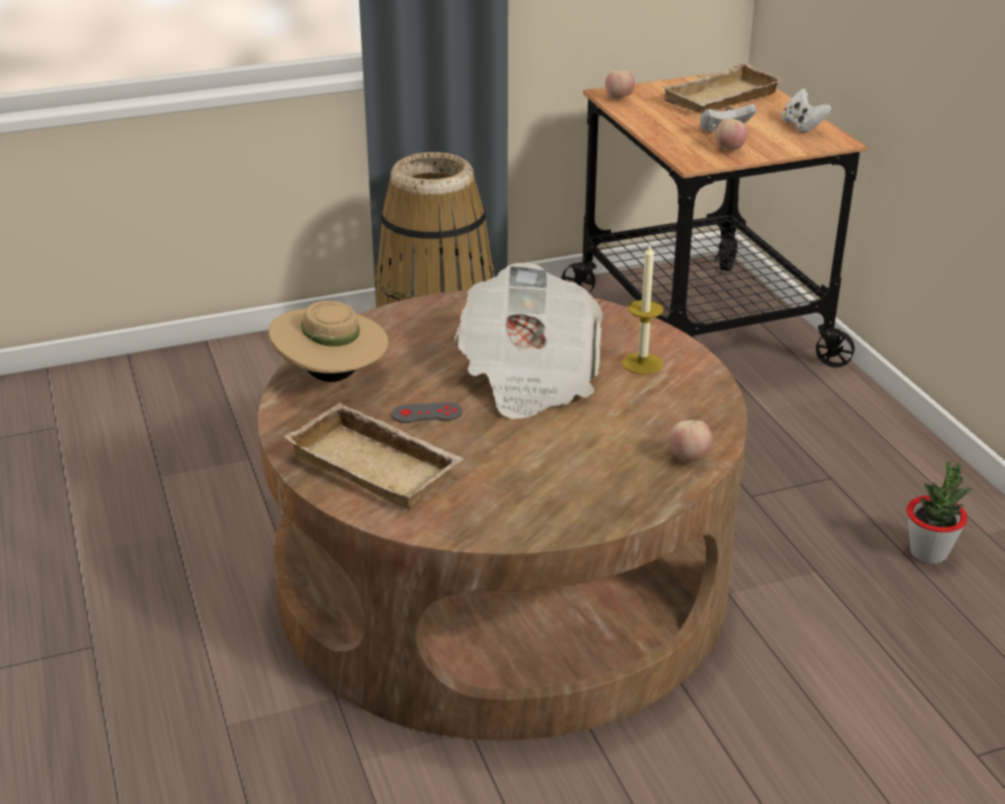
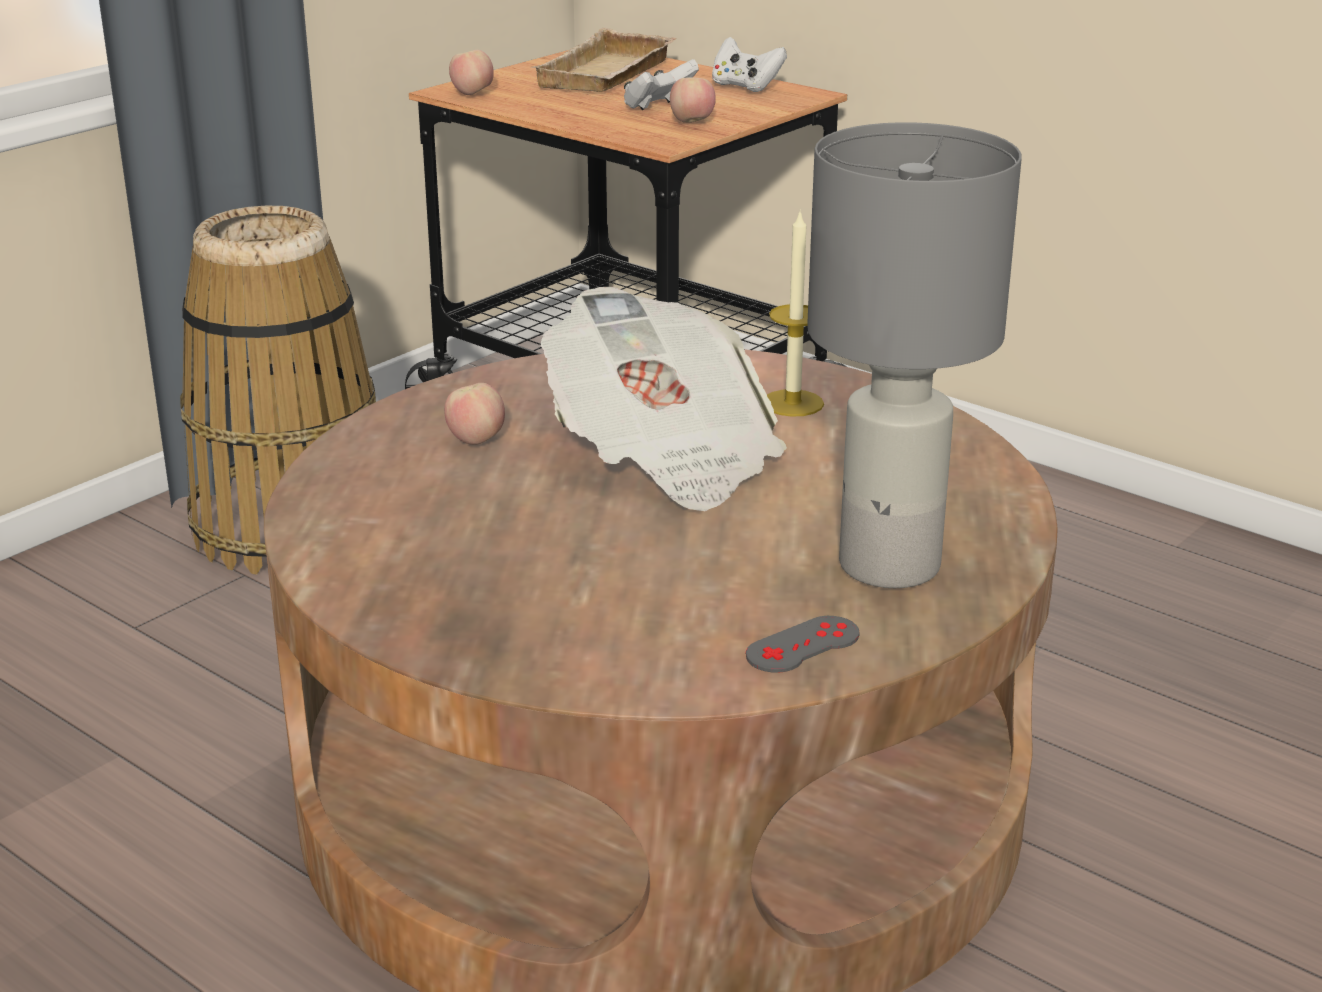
camera: 30 degrees left, 5 degrees down
(332, 378) = (372, 531): beige hat -> none
(379, 465) = (582, 623): beige tray -> none
(427, 413) = (573, 538): grey game controller -> grey game controller (803, 645)
(577, 486) = (890, 567): none -> grey table lamp
(689, 458) = (986, 493): apple -> apple (476, 441)
(928, 553) = (1140, 586): potted plant -> none

